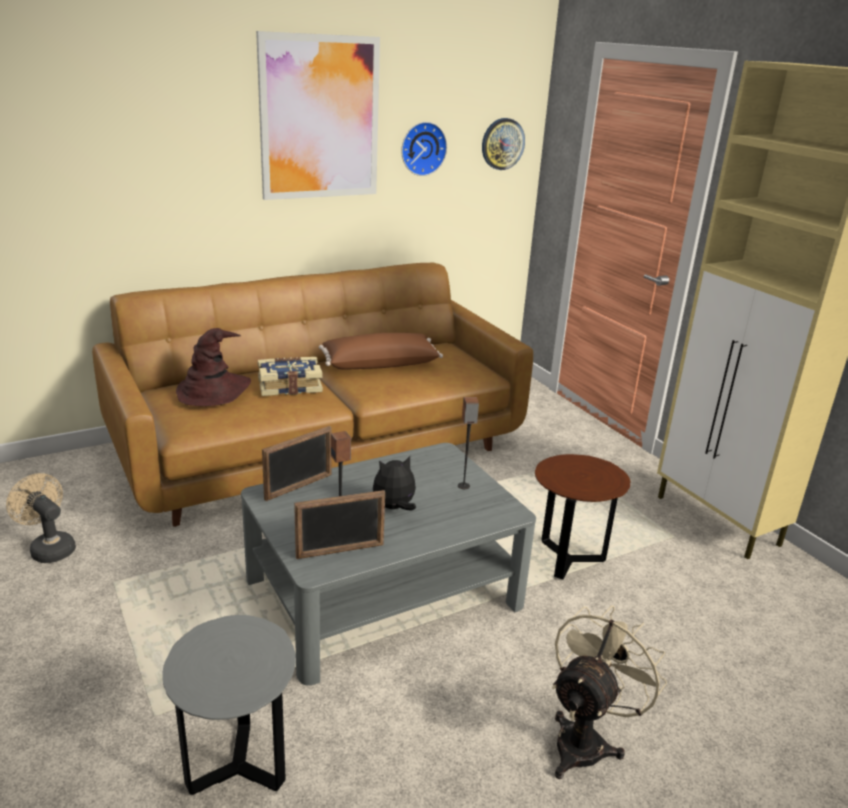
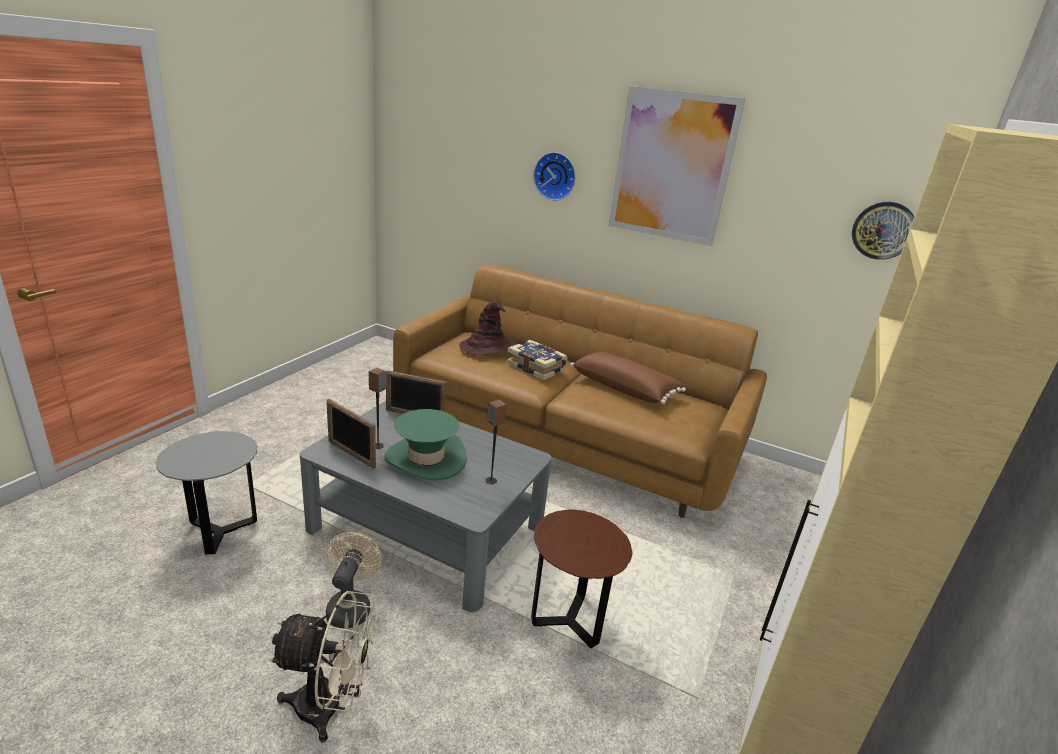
camera: 55 degrees right, 0 degrees up
(49, 548) = (360, 394): beige fan -> beige fan (350, 606)
(394, 508) = (426, 459): plush toy -> green hat
(422, 148) = (774, 214): wall clock -> wall clock (555, 176)

